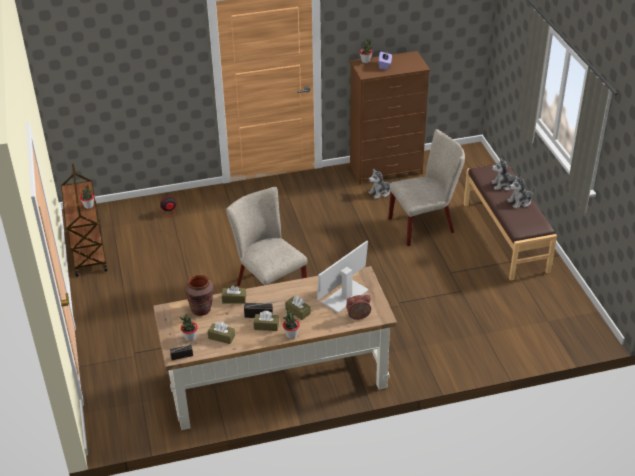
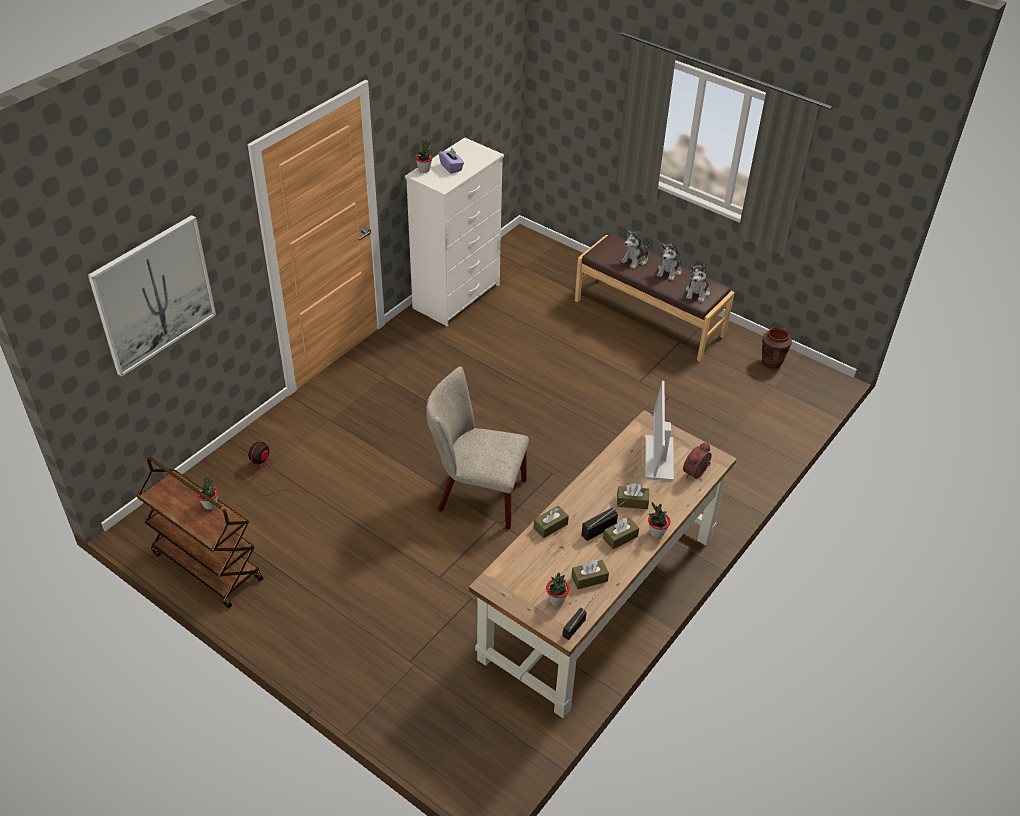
camera: 40 degrees left, 5 degrees up
(117, 68) = (154, 295): none -> picture
(201, 309) = (529, 559): brown vase -> brown vase (771, 362)
(380, 192) = (478, 326): plush toy -> plush toy (697, 293)
(386, 169) = (457, 296): brown dresser -> white dresser
(425, 225) = (561, 341): beige chair -> none

